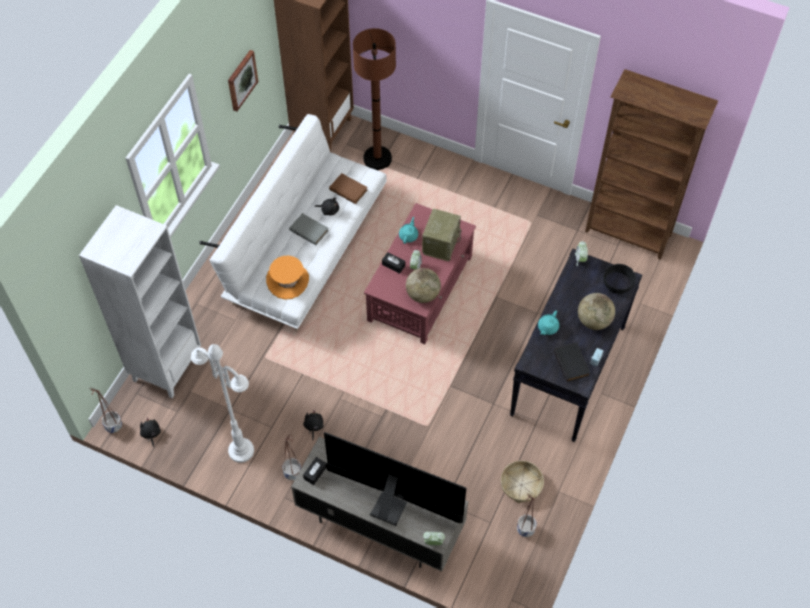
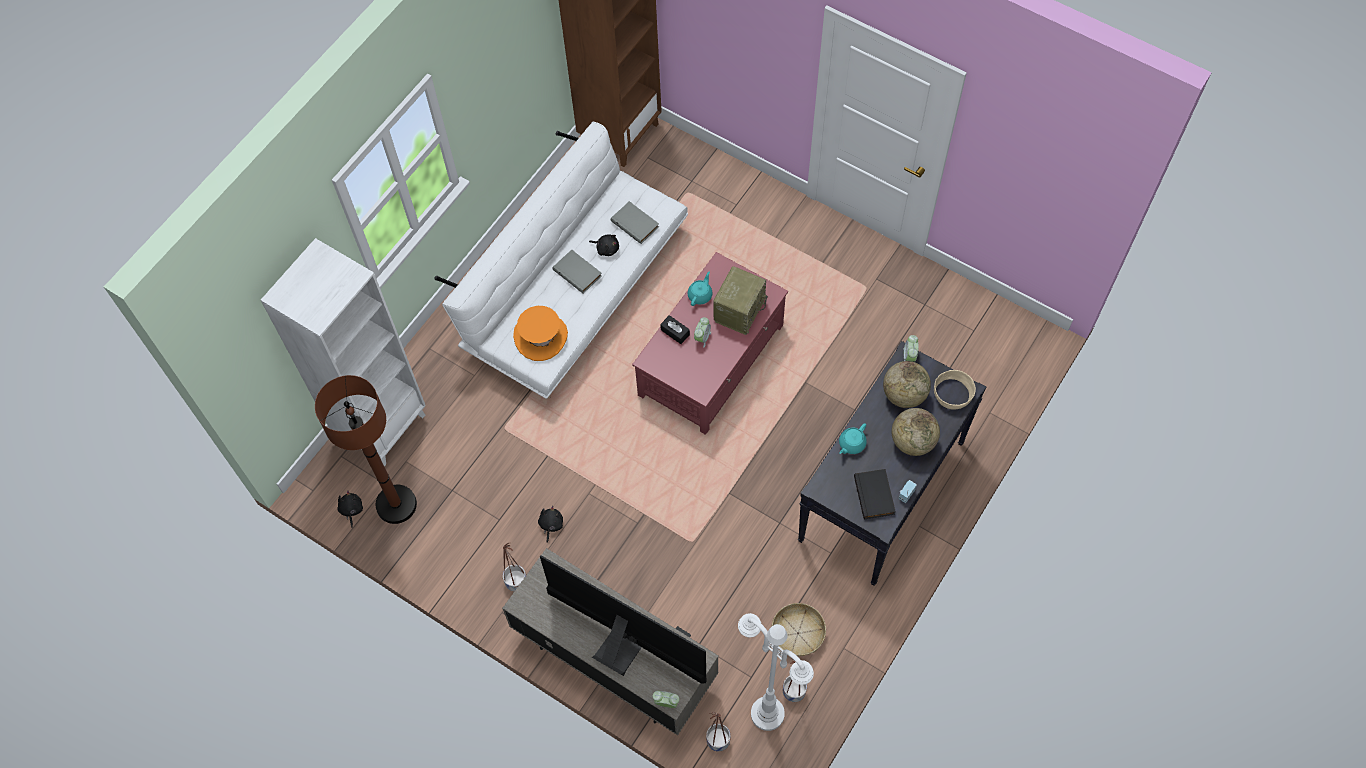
camera: 10 degrees right, 5 degrees up
(114, 427) = (308, 495): planter -> planter (718, 741)
(241, 80) = (506, 76): picture -> none
(241, 450) = (457, 545): white floor lamp -> white floor lamp (767, 713)
(315, 473) = (534, 594): black tissue box -> none
(349, 189) = (636, 223): brown book -> grey book
(377, 159) = (683, 181): brown floor lamp -> brown floor lamp (396, 504)
(422, 294) = (706, 375): globe -> globe (904, 395)
(618, 282) = (953, 394): black bowl -> beige bowl
(628, 234) = (990, 317): brown bookcase -> none

